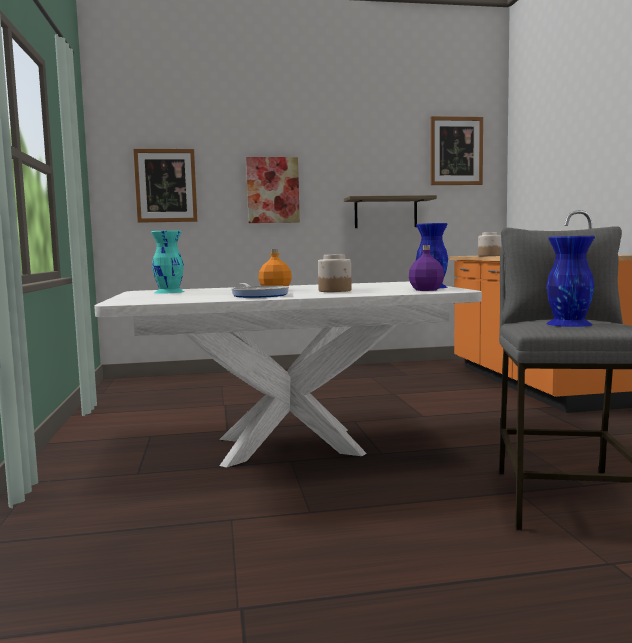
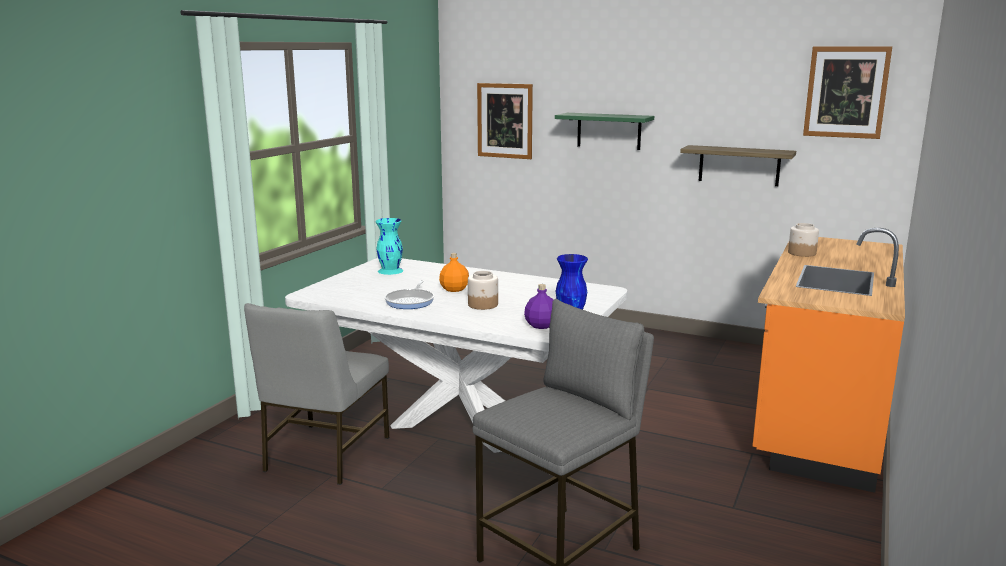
camera: 35 degrees right, 10 degrees up
(187, 506) = (324, 454): none -> grey chair
(272, 190) = (609, 131): picture -> green shelf
(569, 323) = (537, 411): blue vase -> none

